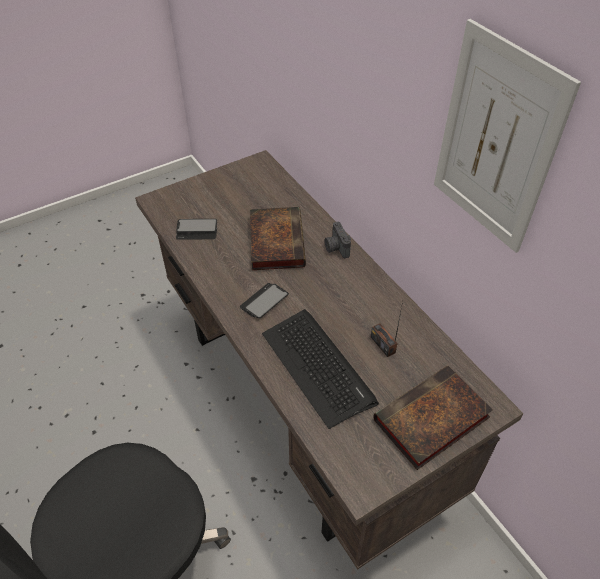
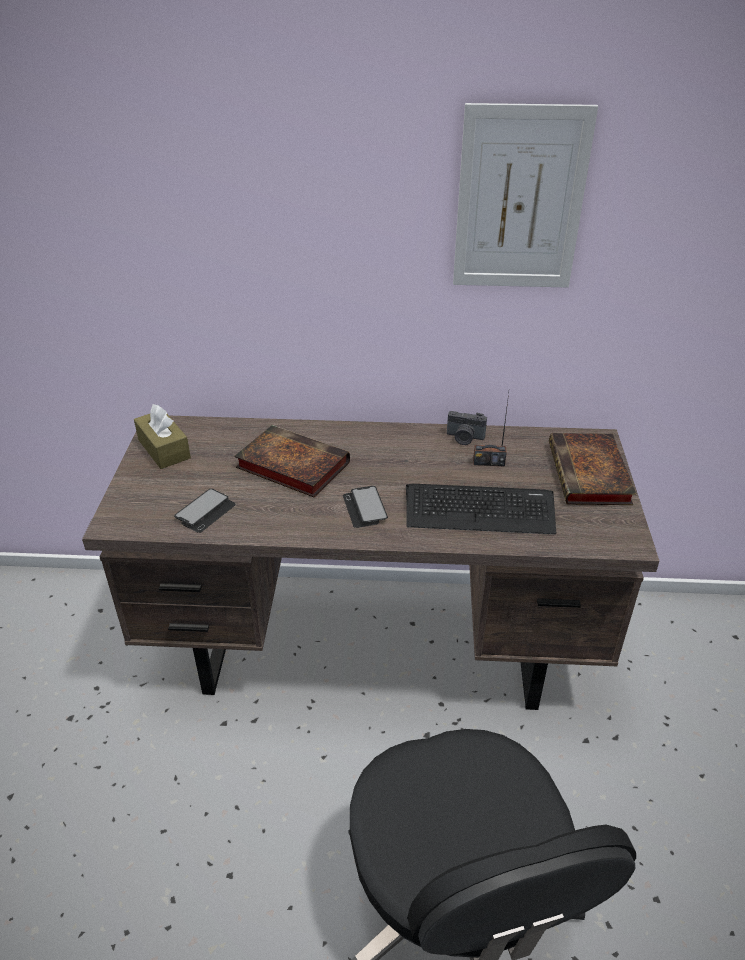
camera: 55 degrees left, 10 degrees down
(239, 178) = (164, 449): none -> brown tissue box
(336, 248) = (344, 435): camera -> camera (464, 438)

